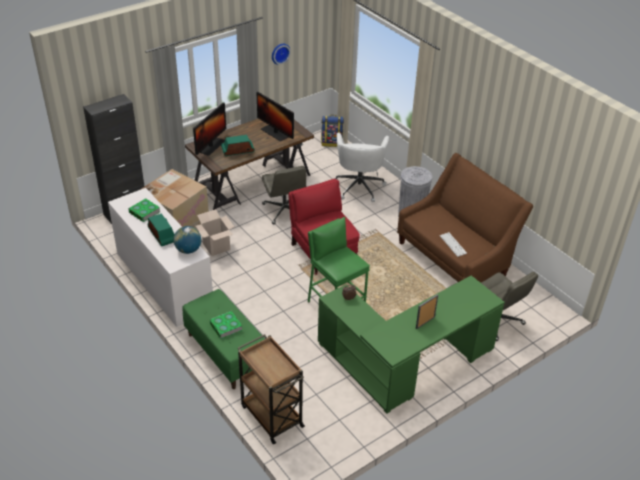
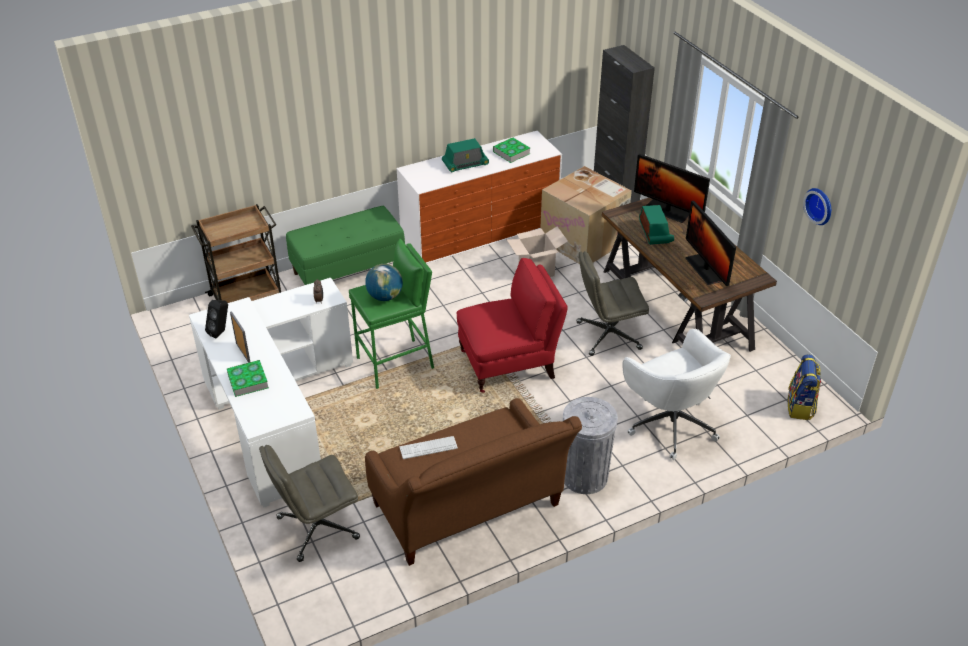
camera: 100 degrees right, 0 degrees up
(188, 250) = (433, 180): globe -> globe (385, 296)
(226, 327) = (338, 232): book -> book (248, 381)
(275, 132) = (705, 269): monitor -> monitor turned 75 degrees counterclockwise
(359, 186) = (670, 424): white office chair -> white office chair turned 135 degrees counterclockwise
(405, 364) = (274, 413): green desk -> white desk
(406, 340) = (221, 332): none -> black speaker

